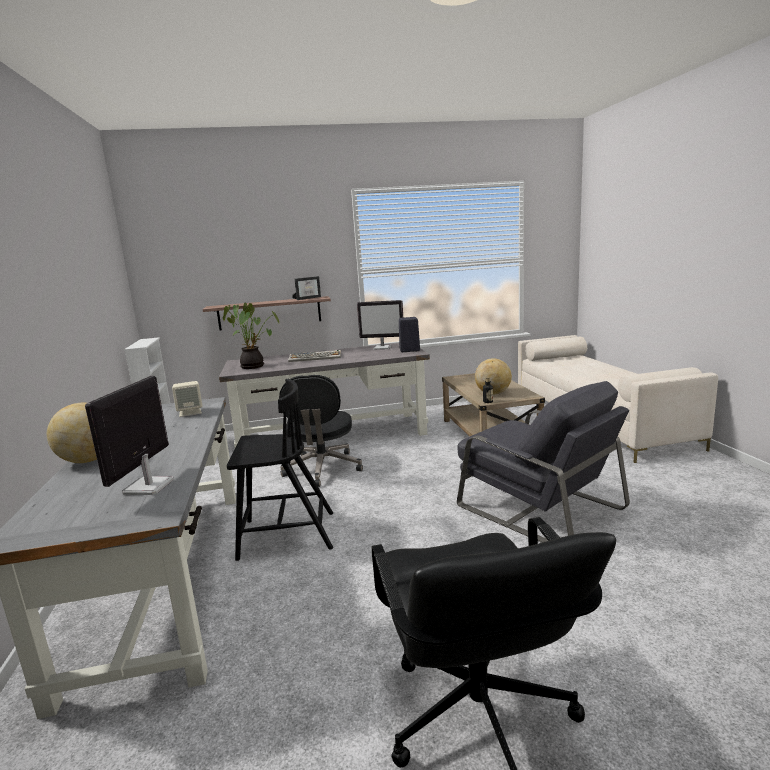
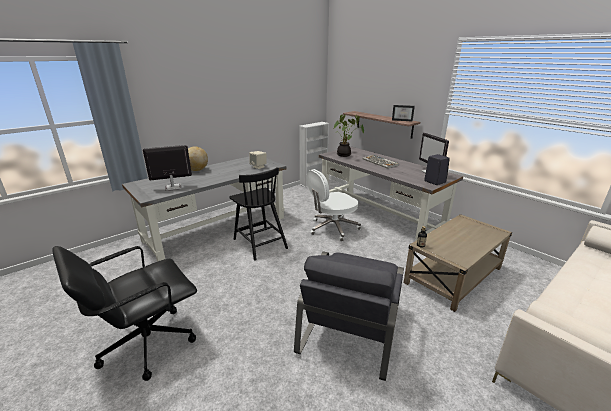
camera: 60 degrees right, 10 degrees up
(322, 469) = (332, 228): black office chair -> white office chair
(493, 393) = (445, 244): globe -> none

